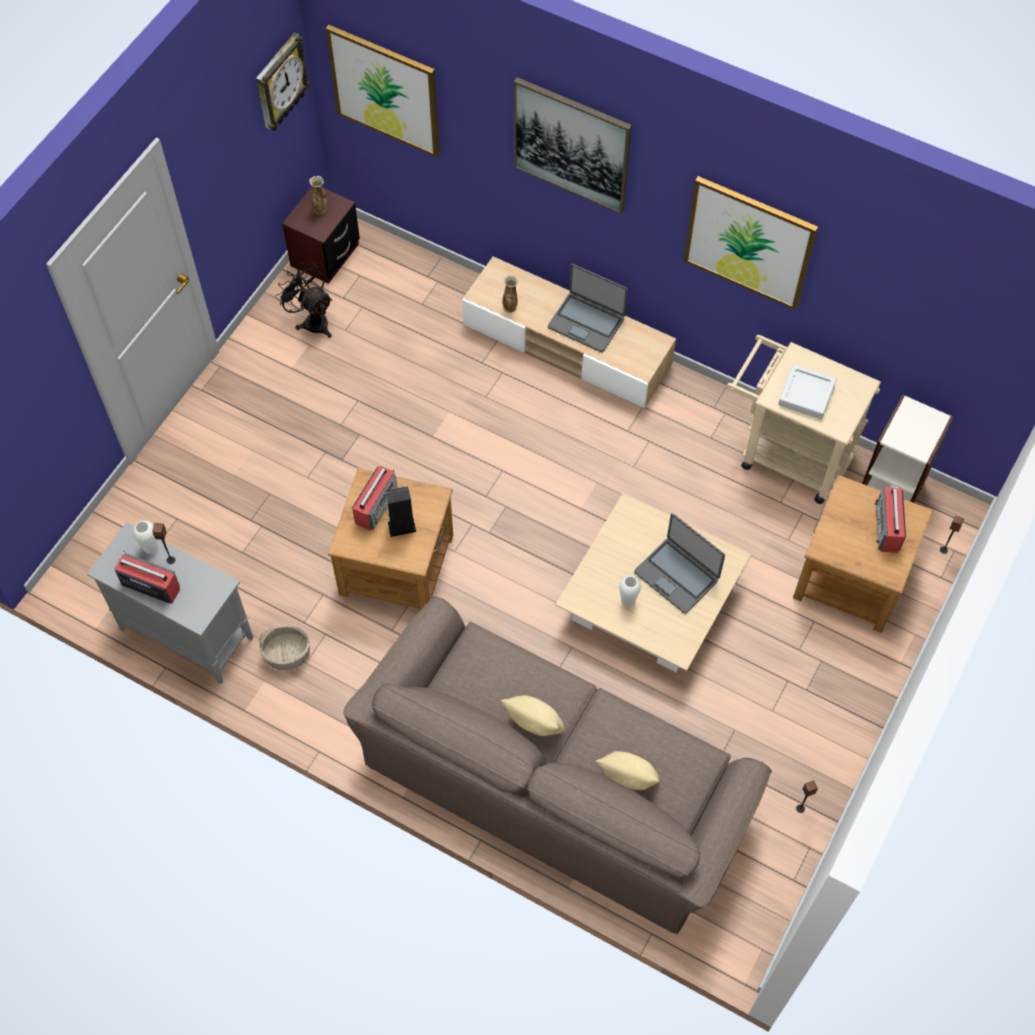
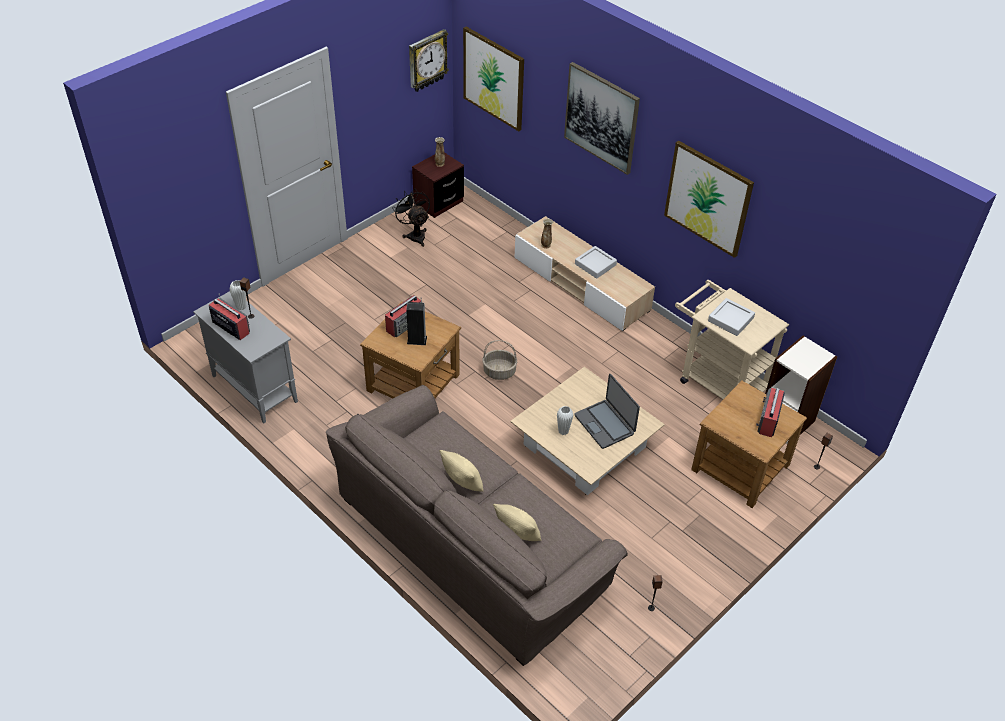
camera: 15 degrees right, 15 degrees down
(287, 654) = (316, 417): basket -> basket (499, 372)
(586, 322) = (595, 264): laptop -> grey tray

